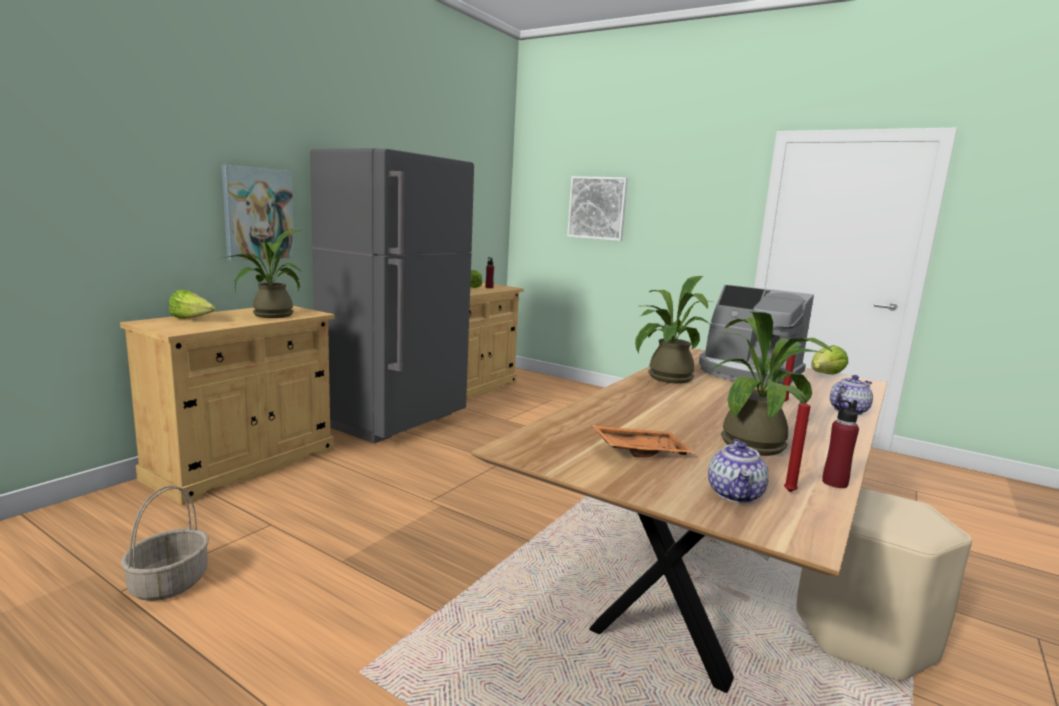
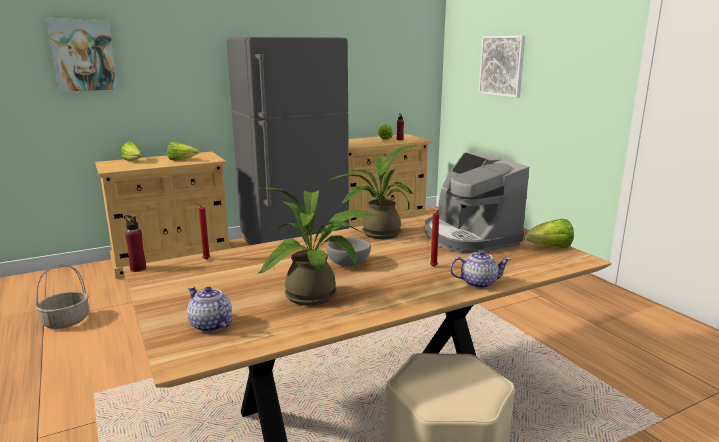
camera: 30 degrees right, 5 degrees up
(258, 214) = (189, 88): picture -> picture (83, 55)
(267, 315) = (181, 160): potted plant -> lettuce
(639, 451) = (219, 284): orange tray -> none
(710, 410) = (347, 264): none -> grey bowl
(735, 494) = (210, 325): teapot -> teapot turned 90 degrees clockwise
(788, 492) = (249, 332): red candle -> red candle (205, 259)
(834, 483) = (301, 334): red bottle -> red bottle (138, 268)

